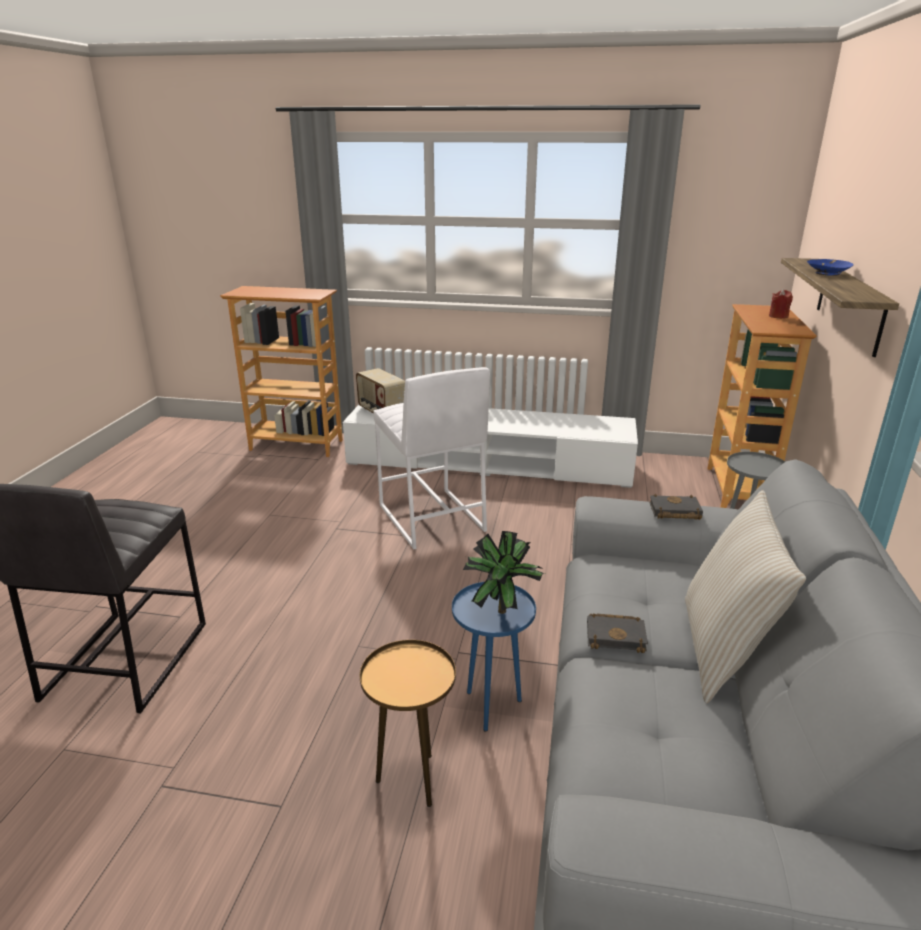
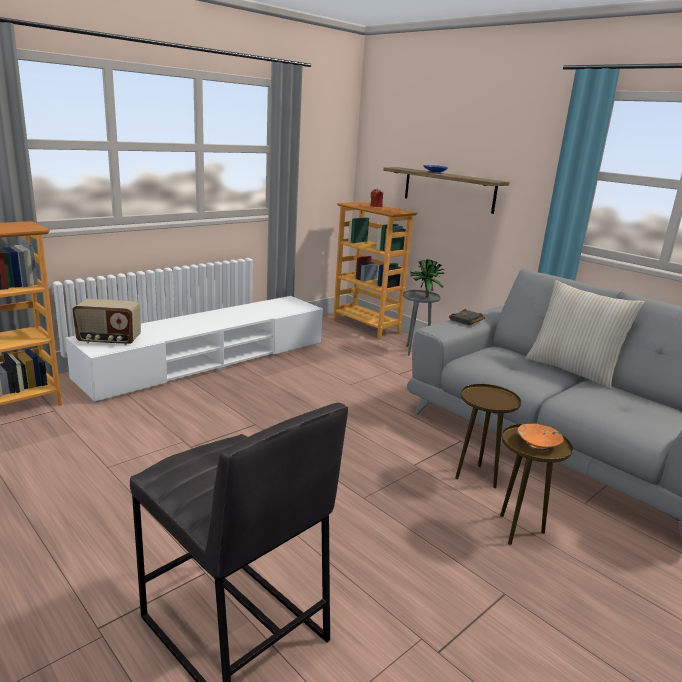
camera: 55 degrees left, 5 degrees down
(409, 676) = (537, 443): none -> orange bowl
(430, 518) = (244, 408): white stool -> none
(491, 707) = (476, 477): blue side table -> brown side table
(501, 608) = (491, 397): potted plant -> potted plant (424, 296)
(617, 636) = (542, 384): black book -> none

